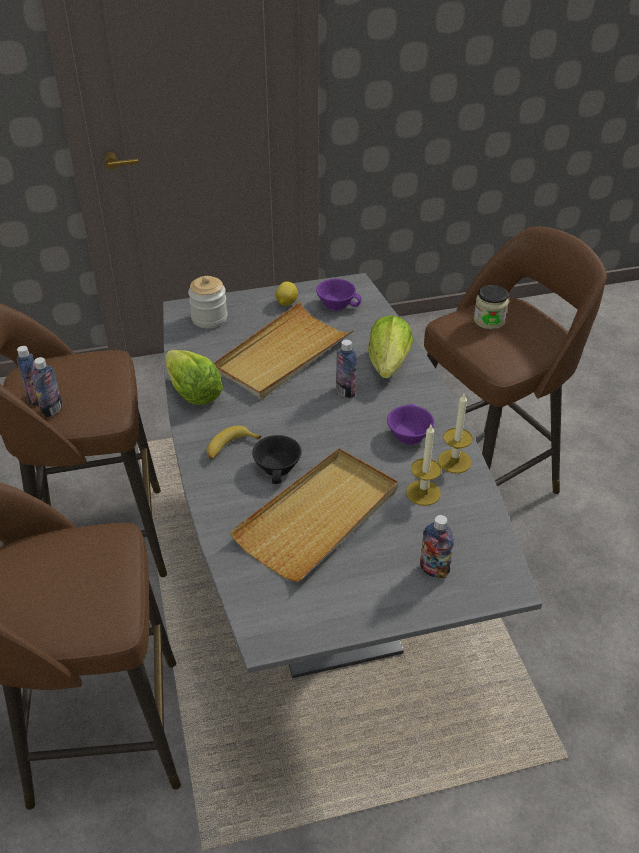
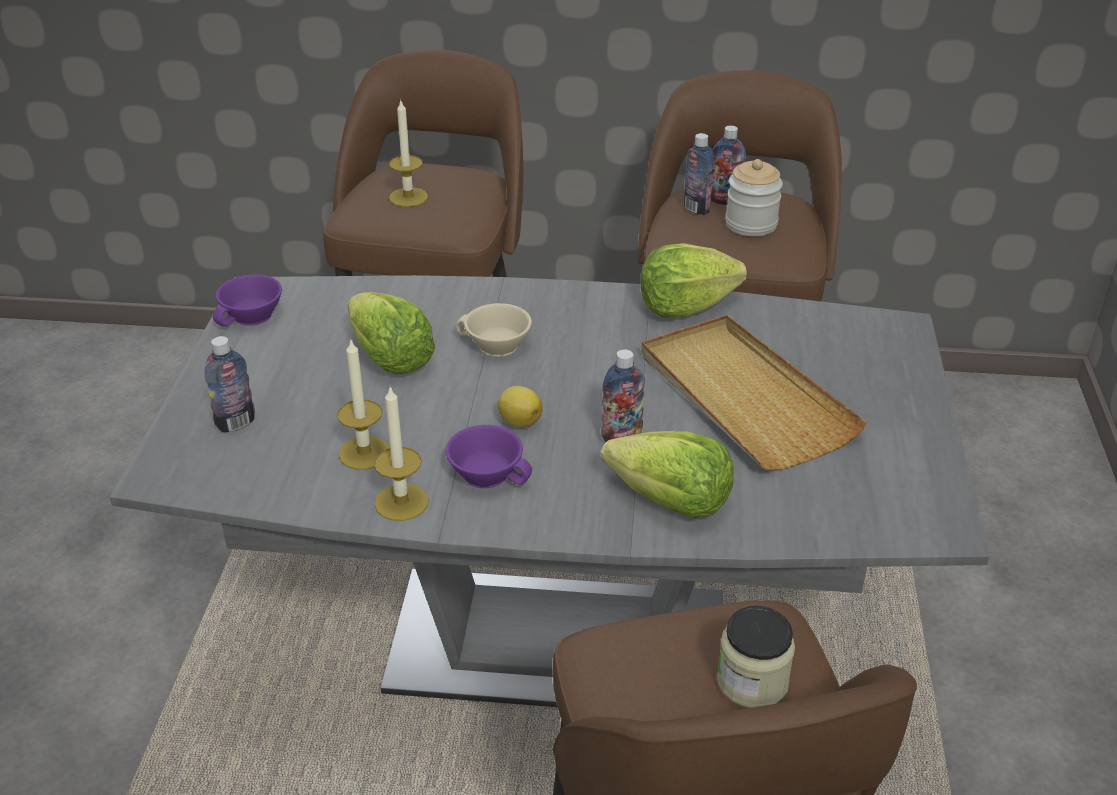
camera: 110 degrees right, 5 degrees down
(69, 590) = (408, 197): none -> candle
(209, 318) = (868, 346): jar -> jar (751, 224)
(230, 448) = (557, 317): banana -> none
(279, 468) = (495, 346): black cup -> beige cup
(286, 303) = (895, 430): lemon -> lemon (519, 421)
(319, 517) = (389, 358): beige tray -> lettuce
(337, 303) = (880, 489): purple cup -> purple cup (252, 317)

